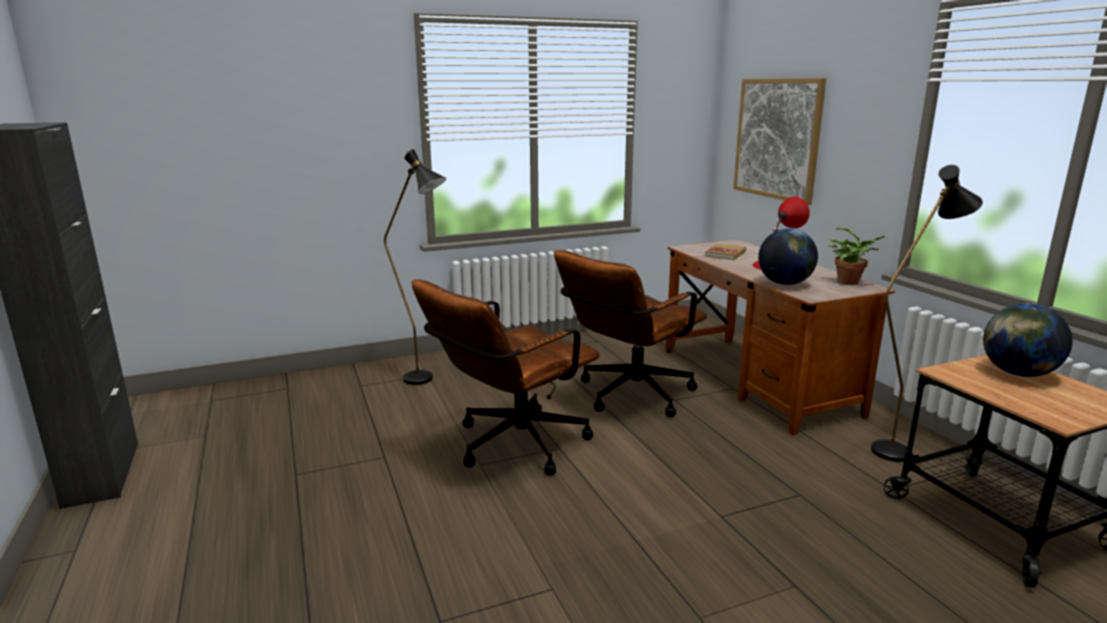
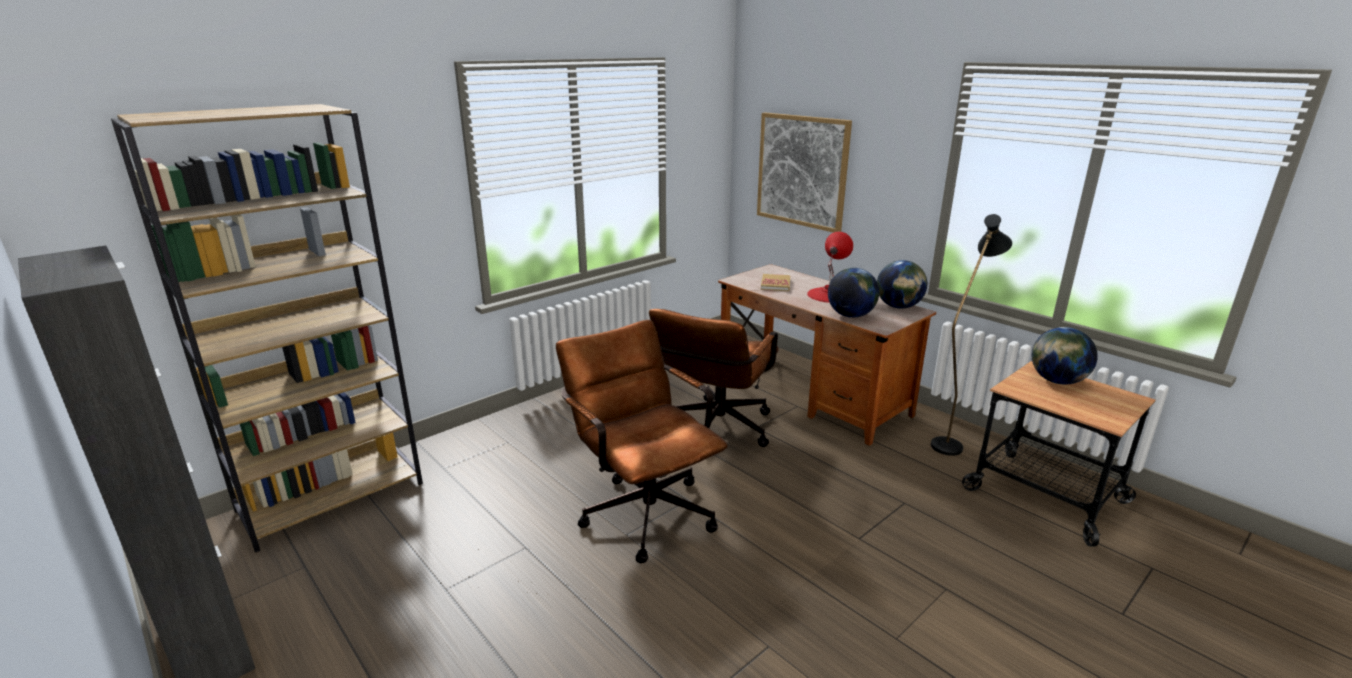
camera: 20 degrees left, 5 degrees up
(261, 391) = (332, 496): none -> brown bookcase
(427, 381) = (512, 449): black floor lamp -> none
(511, 446) = (643, 508): brown office chair -> brown office chair turned 120 degrees clockwise
(851, 282) = (898, 307): potted plant -> globe

